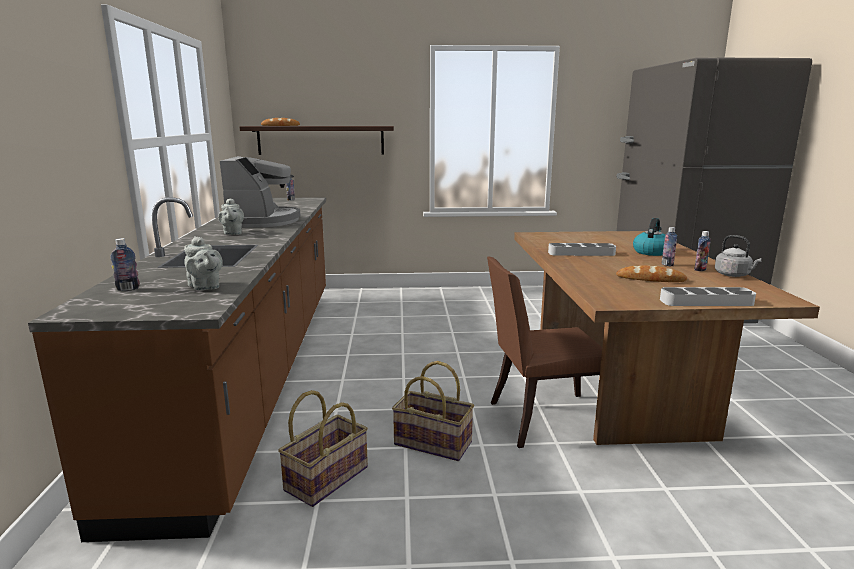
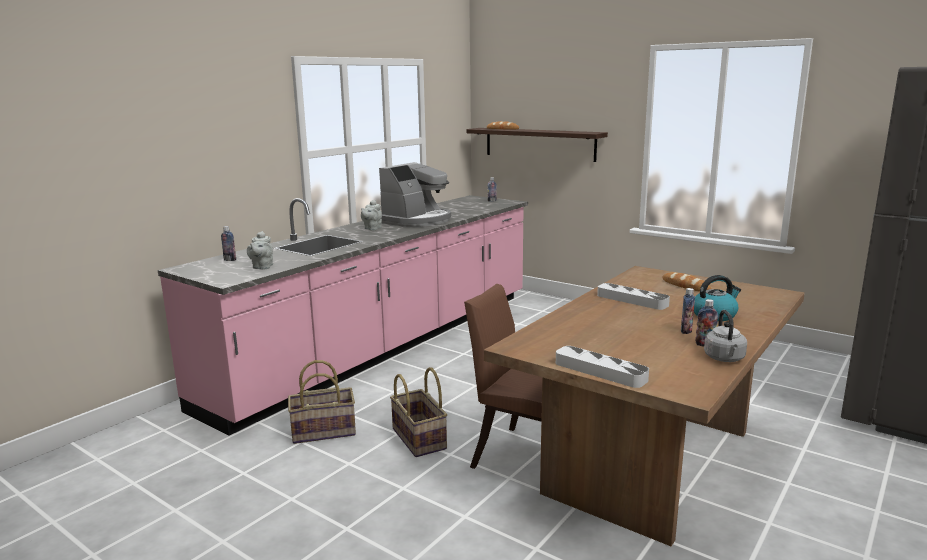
camera: 40 degrees right, 0 degrees up
(256, 370) = (386, 345): brown counter -> pink counter
(650, 279) = (618, 339): bread -> bread (685, 286)

